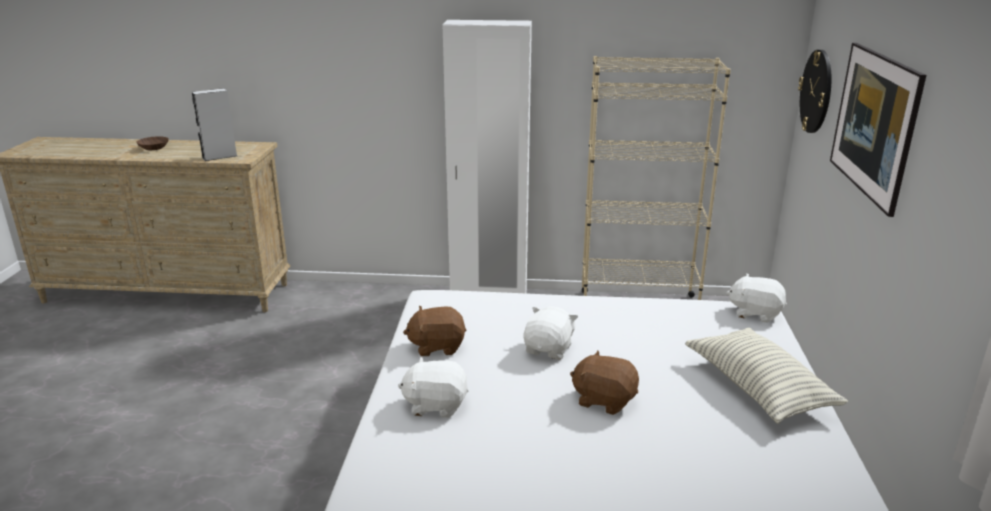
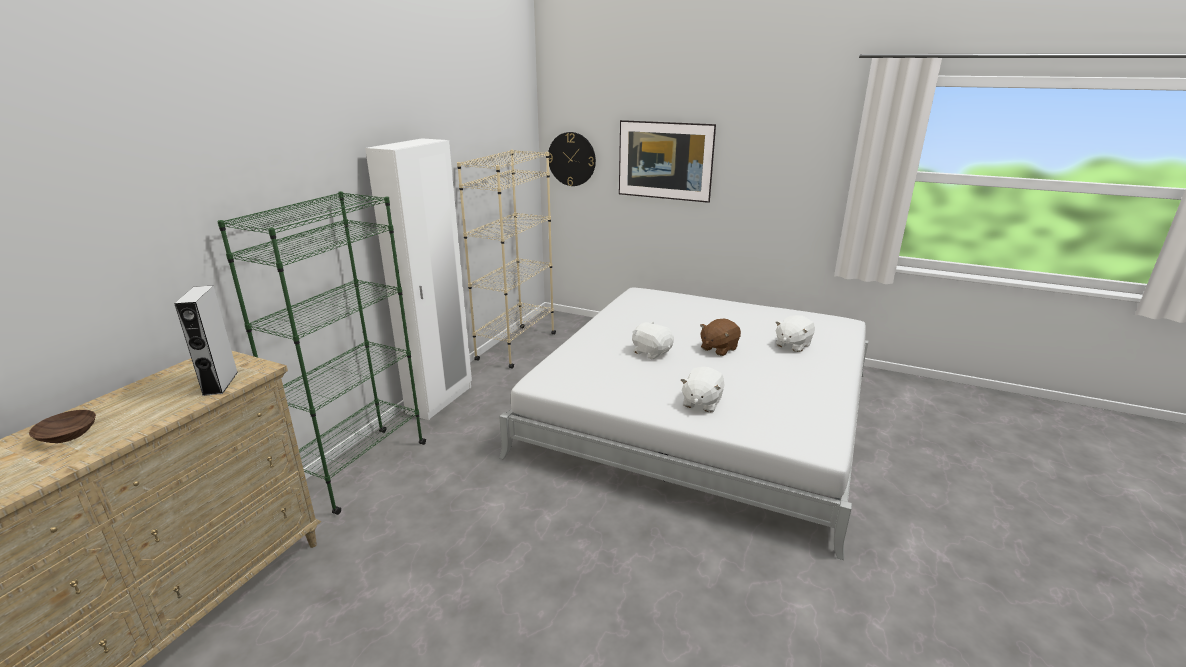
camera: 70 degrees left, 0 degrees up
(361, 297) = (361, 469): none -> green bookcase
(437, 346) = (620, 390): brown plush toy -> none
(755, 313) = (641, 292): white plush toy -> white plush toy (792, 345)
(758, 389) = (721, 311): pillow -> none

